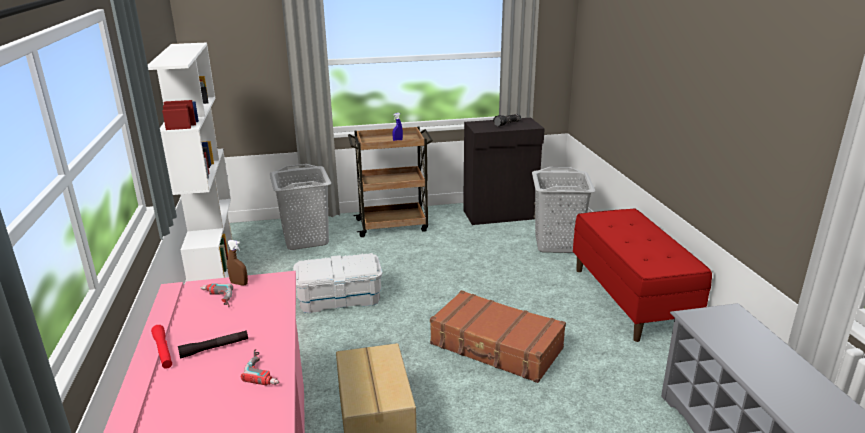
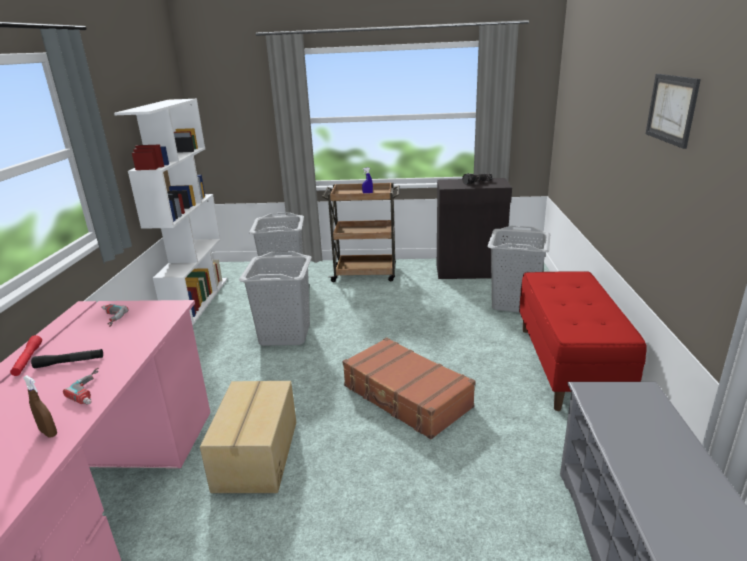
camera: 15 degrees right, 0 degrees up
(239, 283) = (138, 307): brown spray bottle -> brown spray bottle (48, 432)
(340, 298) = (285, 334): white storage box -> grey laundry basket
(725, 66) = (672, 109): none -> picture

